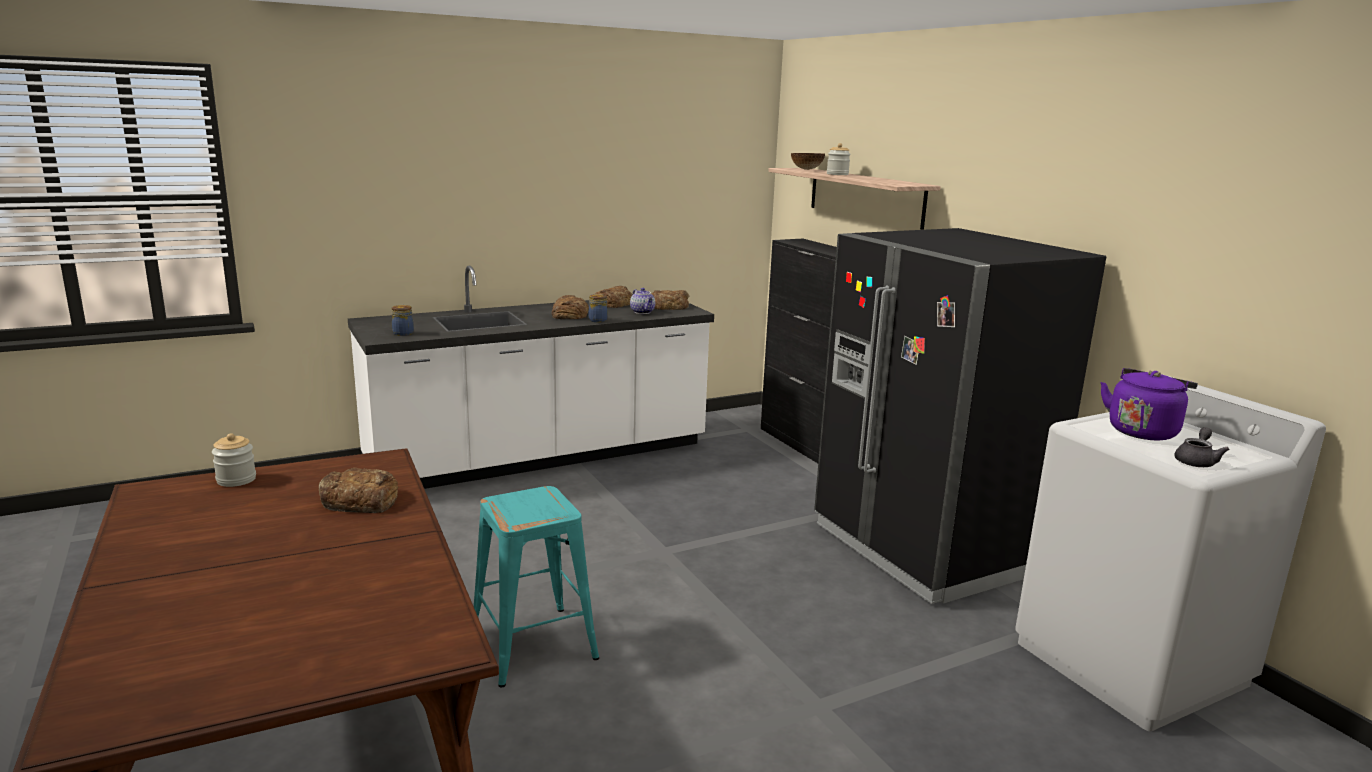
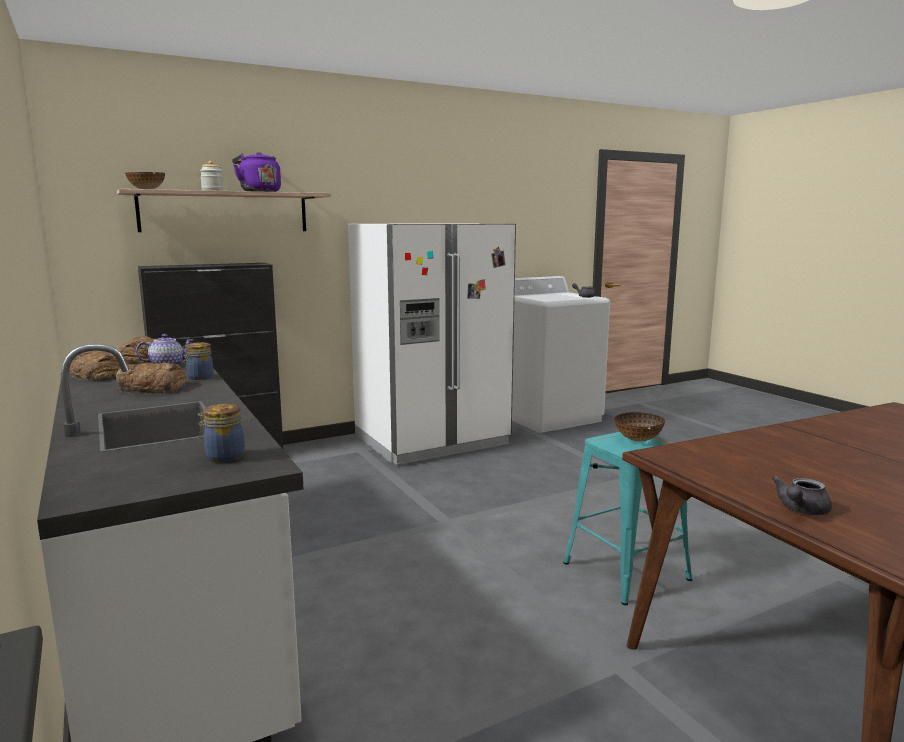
camera: 90 degrees left, 5 degrees down
(236, 480) = (800, 510): jar -> grey teapot
(360, 500) = (765, 450): bread -> none
(539, 510) = (637, 440): none -> bowl
(925, 548) = (431, 440): black fridge -> white fridge
(1143, 431) = (548, 297): purple kettle -> purple kettle (259, 192)

